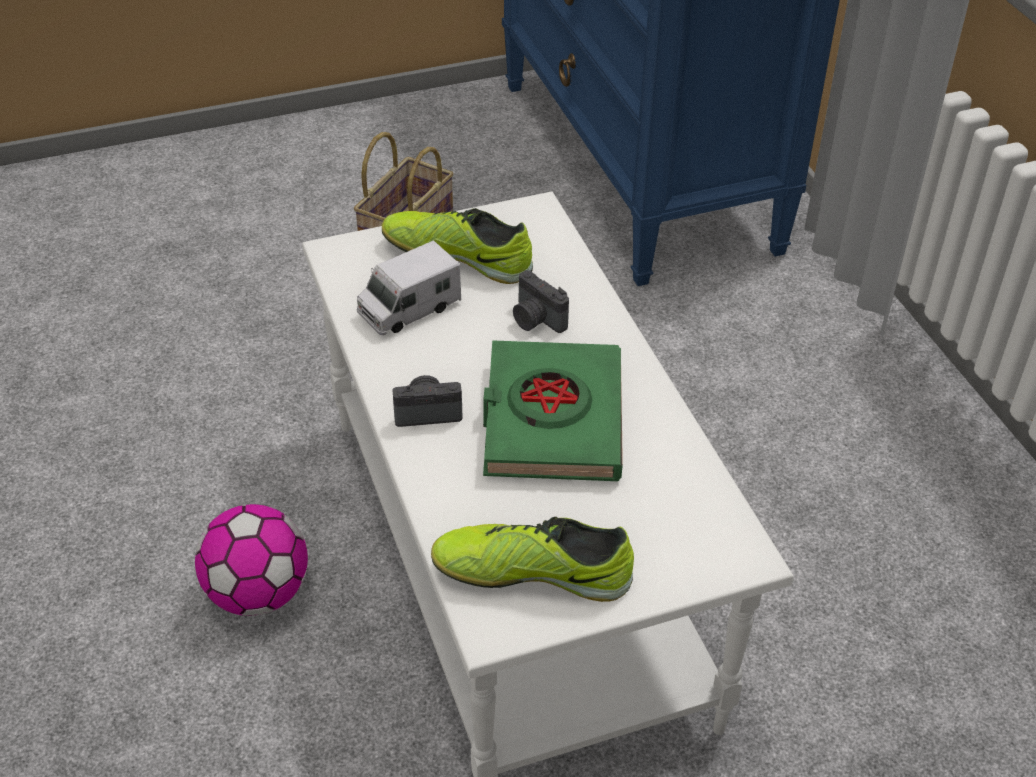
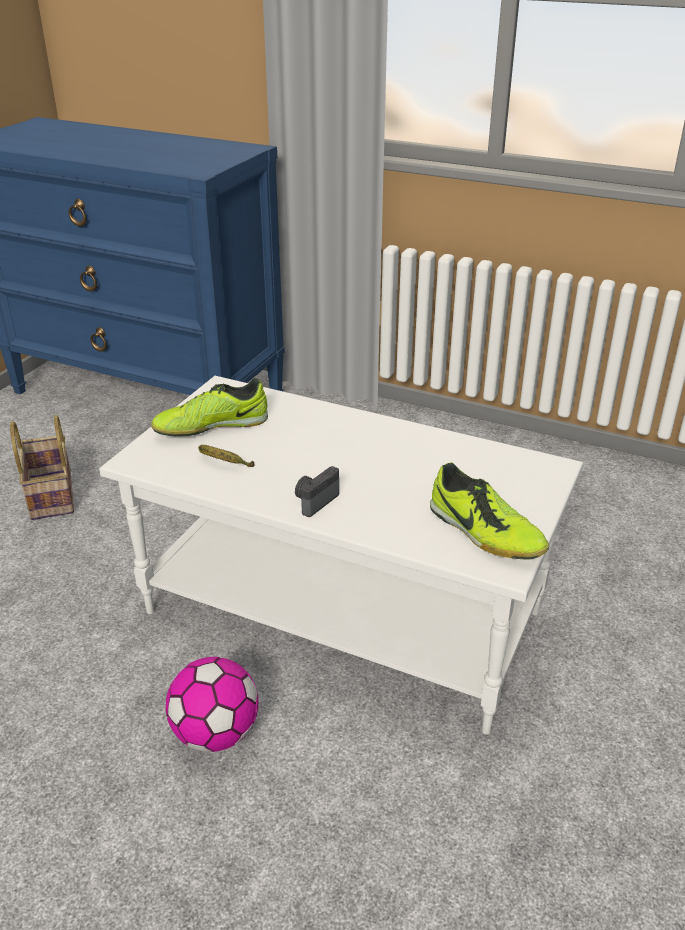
camera: 45 degrees left, 10 degrees down
(409, 309) = (223, 463): toy truck -> banana
(532, 573) = (484, 533): shoe -> shoe turned 90 degrees counterclockwise
(536, 320) = (302, 431): camera -> none
(552, 420) = (383, 467): green book -> none

